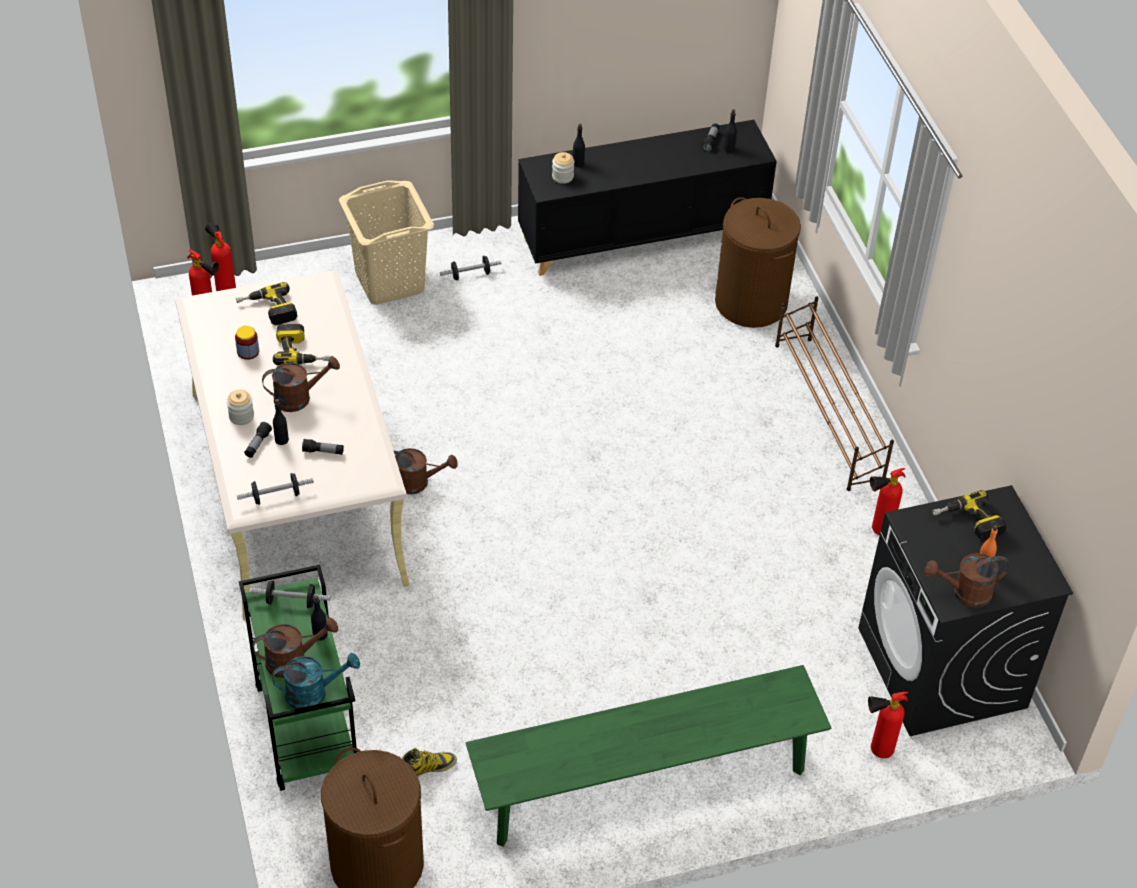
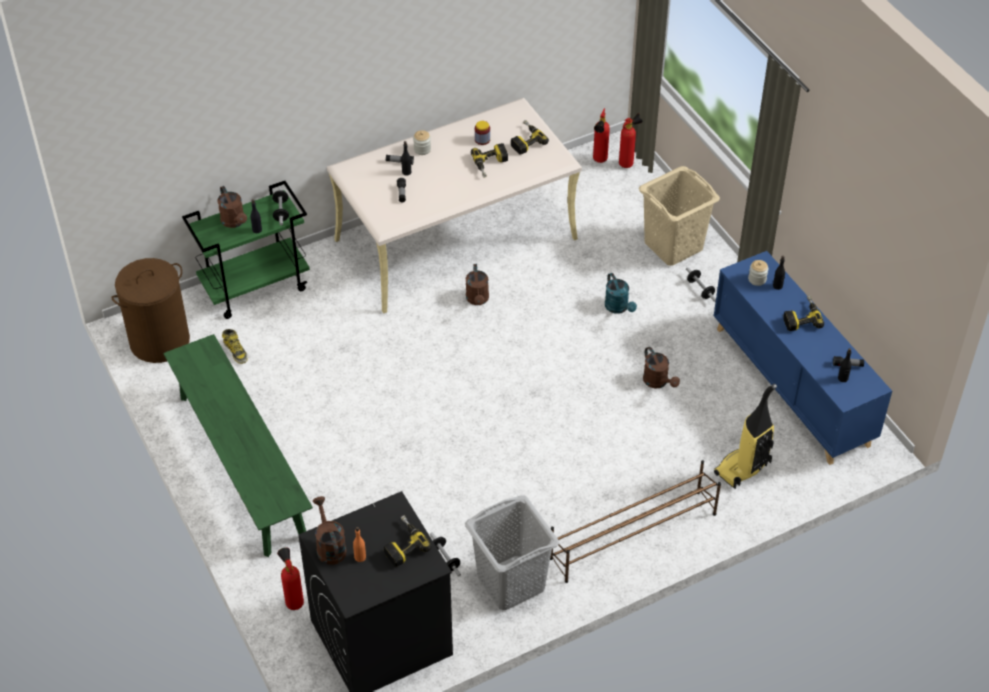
camera: 80 degrees right, 0 degrees up
(276, 496) = (356, 180): dumbbell -> dumbbell (445, 559)
(299, 398) = (447, 172): brown watering can -> brown watering can (658, 382)
(314, 693) = (211, 236): turquoise watering can -> turquoise watering can (618, 308)
(631, 157) = (800, 317): none -> power drill
(642, 236) = (792, 386): black cabinet -> blue cabinet
(751, 303) = (743, 469): brown laundry basket -> vacuum cleaner
(877, 531) = (511, 582): fire extinguisher -> grey laundry basket

